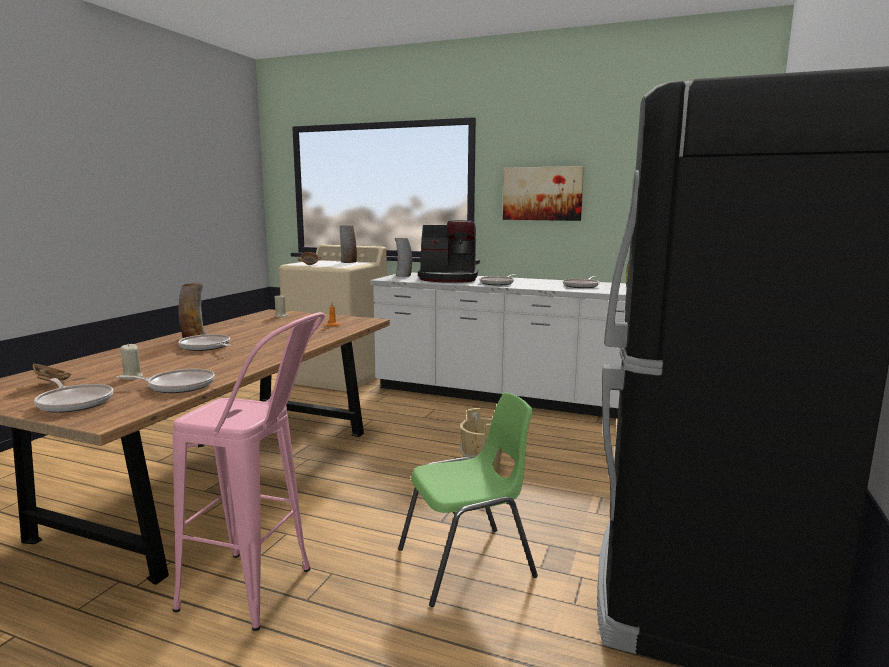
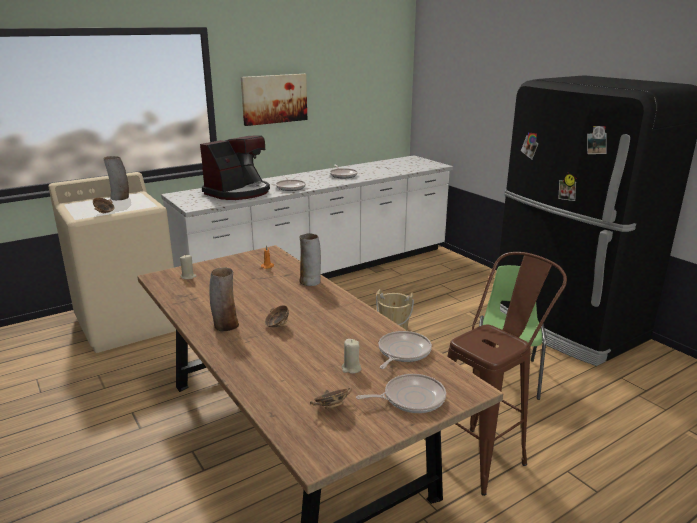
camera: 55 degrees left, 10 degrees up
(206, 347) = (277, 326): frying pan -> bowl
(263, 593) = (487, 454): pink stool -> brown stool
(403, 275) = (188, 199): vase -> vase (310, 282)

